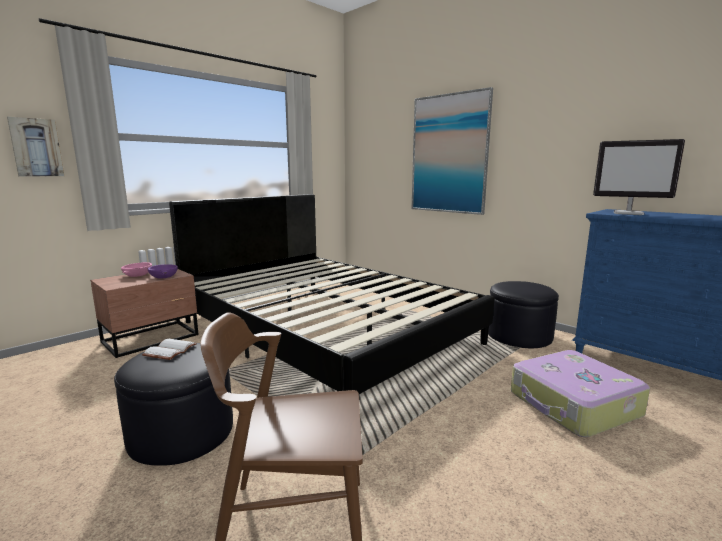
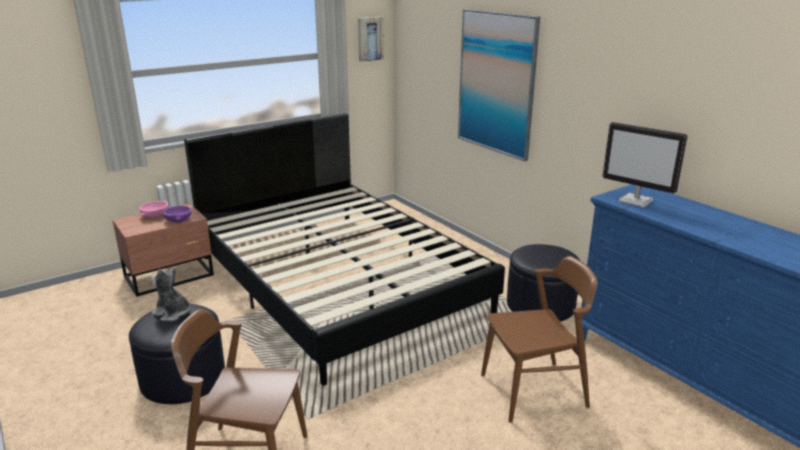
camera: 10 degrees right, 10 degrees up
(36, 147) = (59, 96): picture -> picture (370, 38)
(170, 351) = (172, 313): white book -> plush toy
(573, 405) = (534, 390): suitcase -> brown chair

